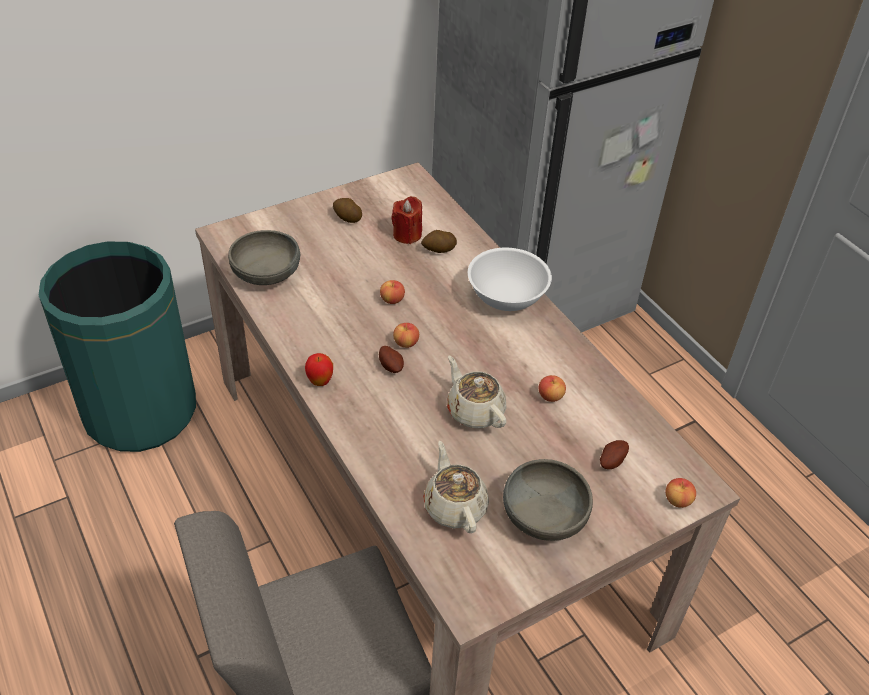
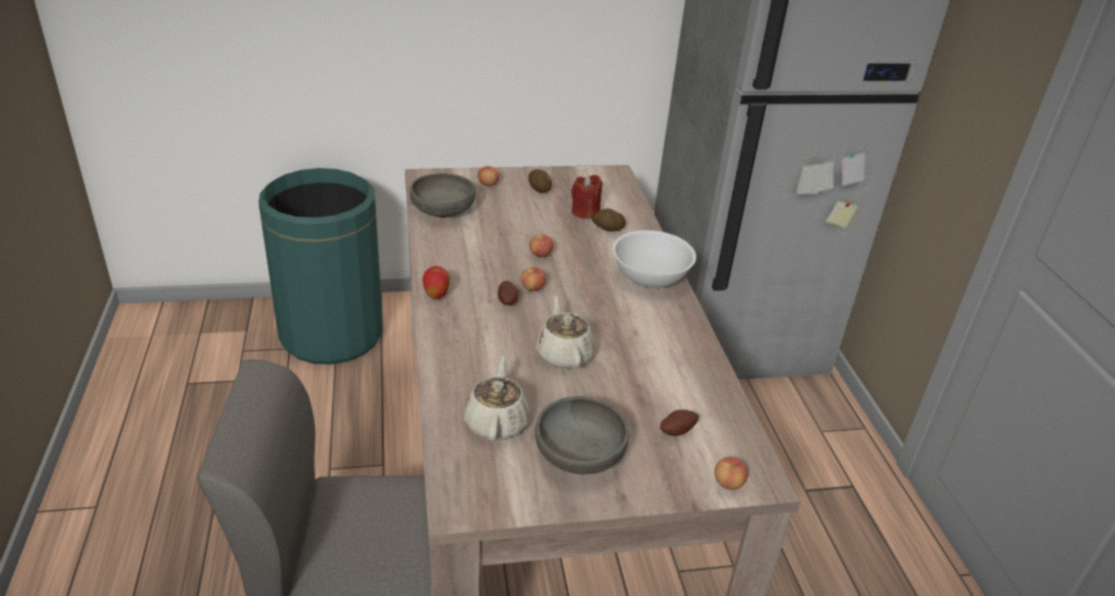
camera: 20 degrees right, 10 degrees down
(550, 396) = (646, 362): apple -> apple (488, 184)

